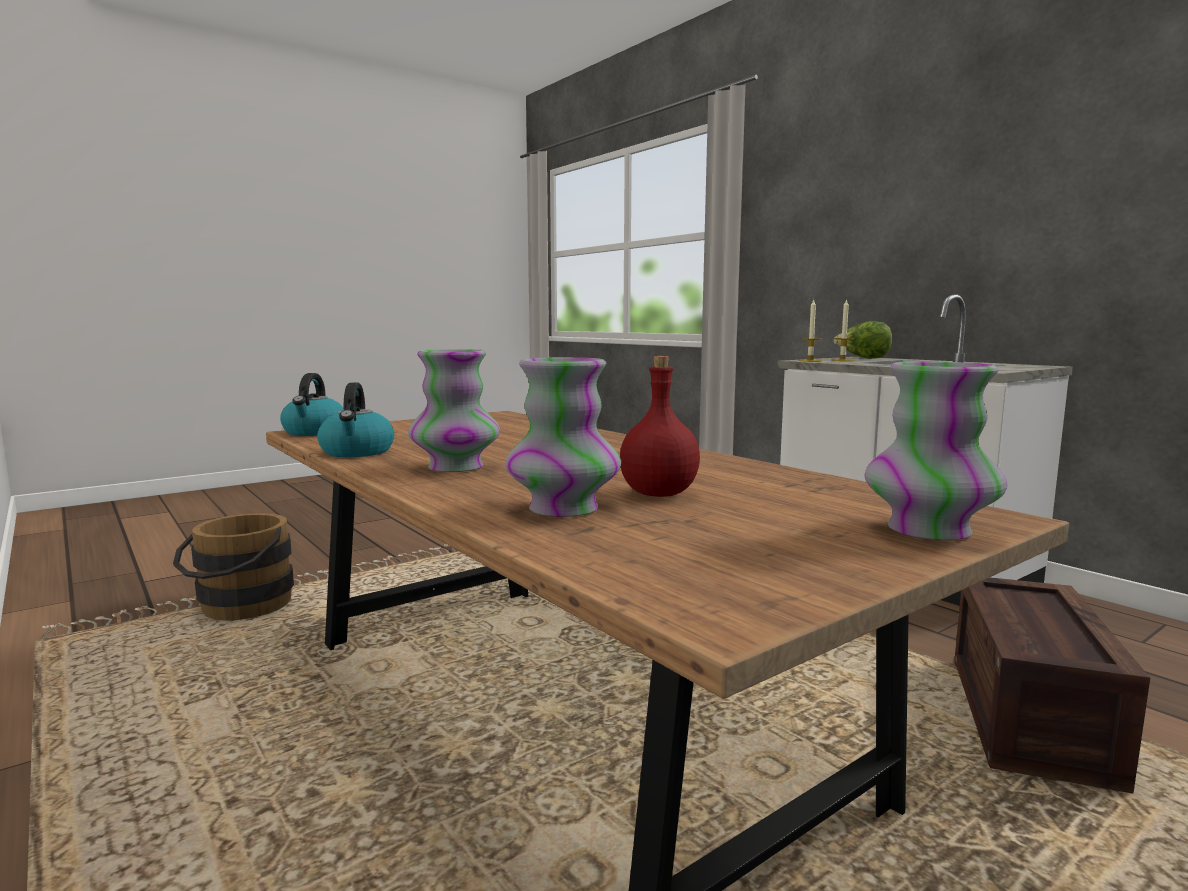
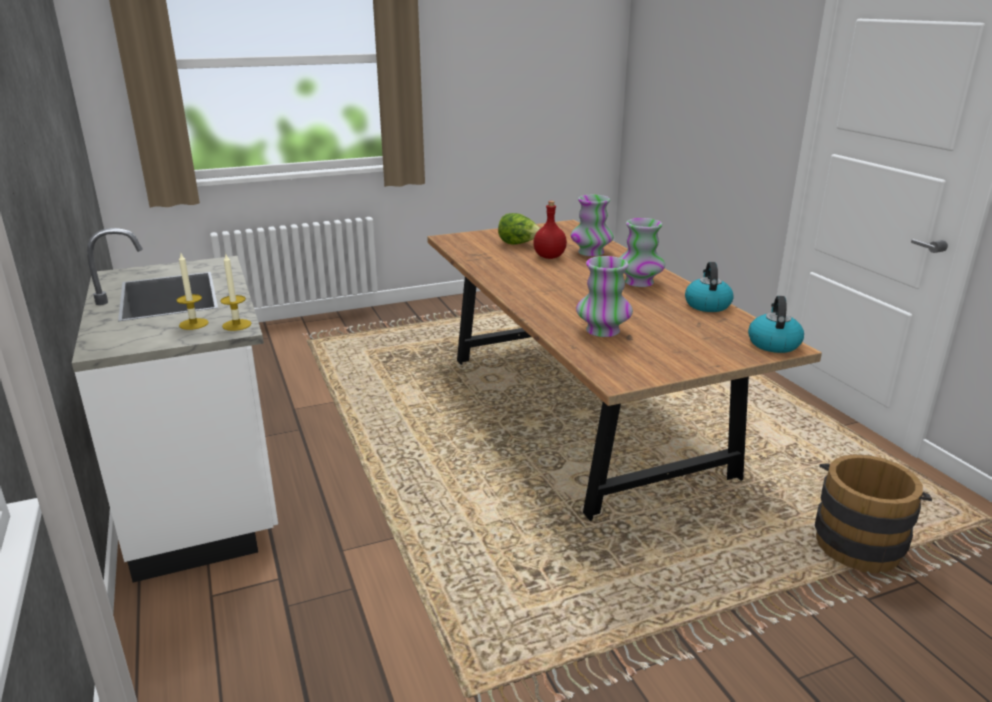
camera: 165 degrees left, 15 degrees up
(863, 358) = (128, 336): lettuce -> lettuce (518, 244)
(929, 530) = (479, 236): vase -> vase (602, 331)
(1033, 720) = (348, 379): crate -> none

